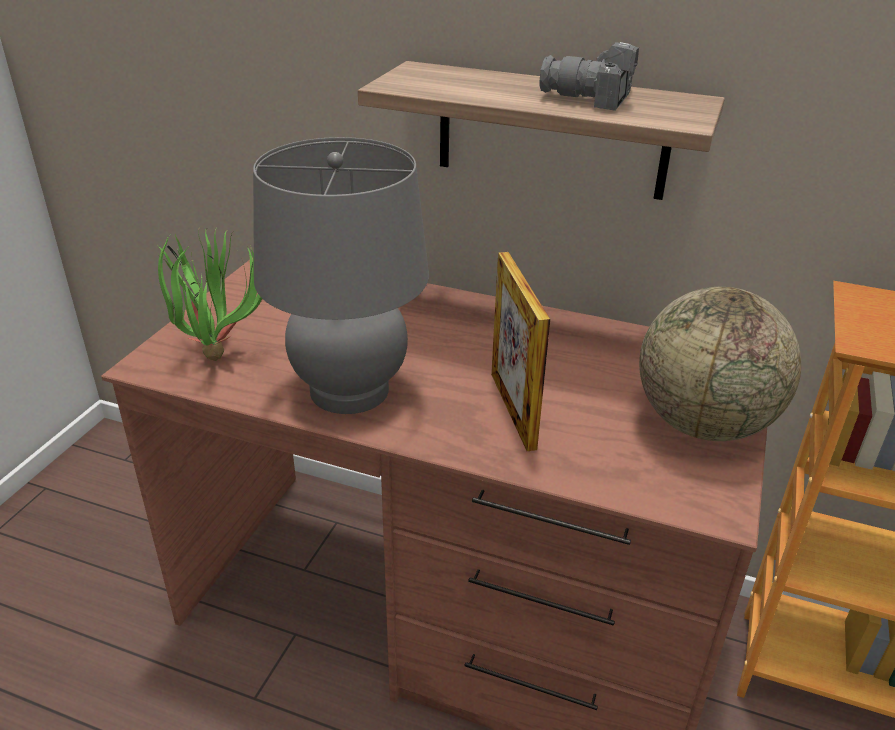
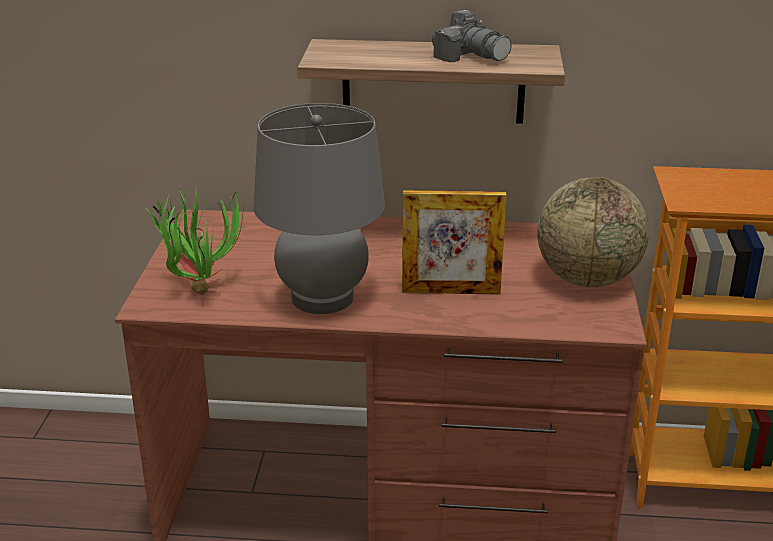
camera: 15 degrees left, 5 degrees down
(512, 409) = (451, 291): picture frame -> picture frame turned 60 degrees counterclockwise
(592, 98) = (471, 56): camera -> camera turned 135 degrees counterclockwise

